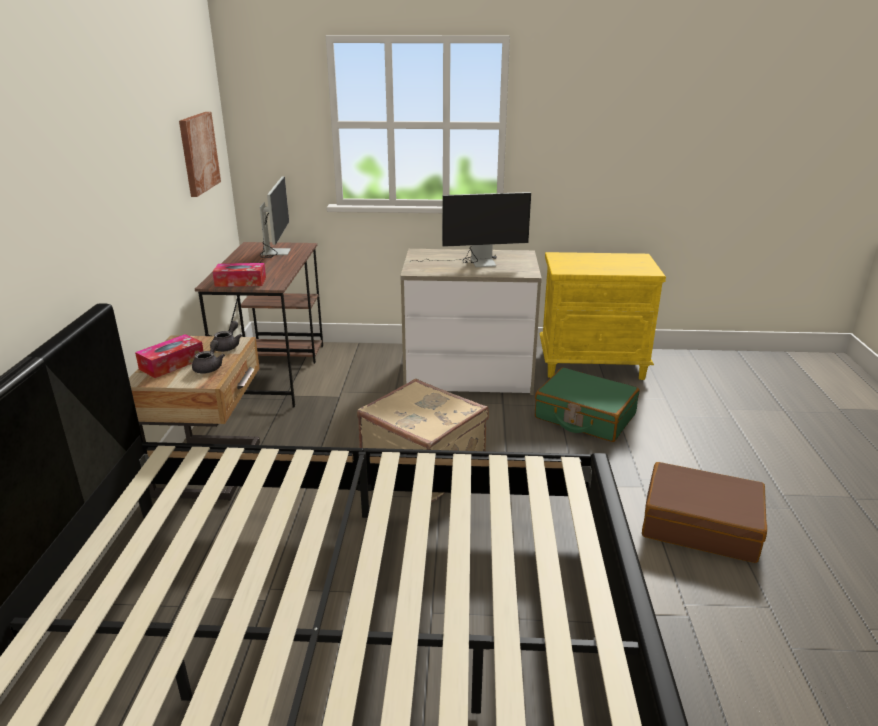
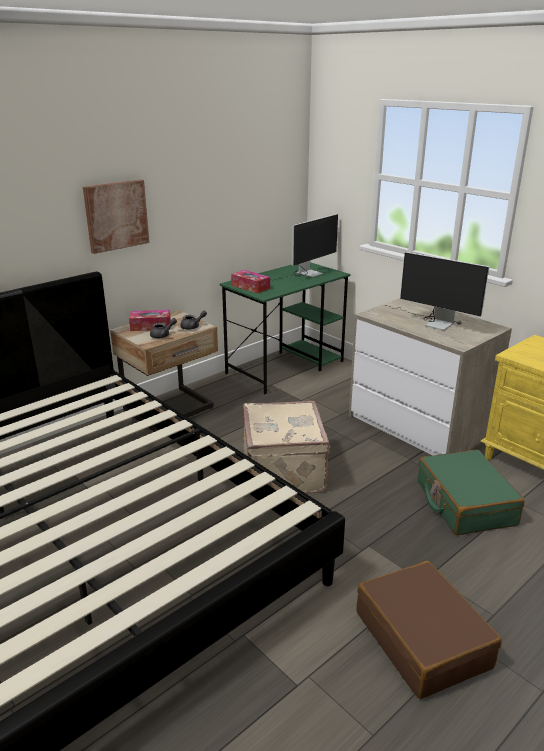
camera: 45 degrees right, 0 degrees up
(198, 153) = (259, 185): picture -> picture (116, 215)
(274, 372) = (286, 367): brown desk -> green desk

